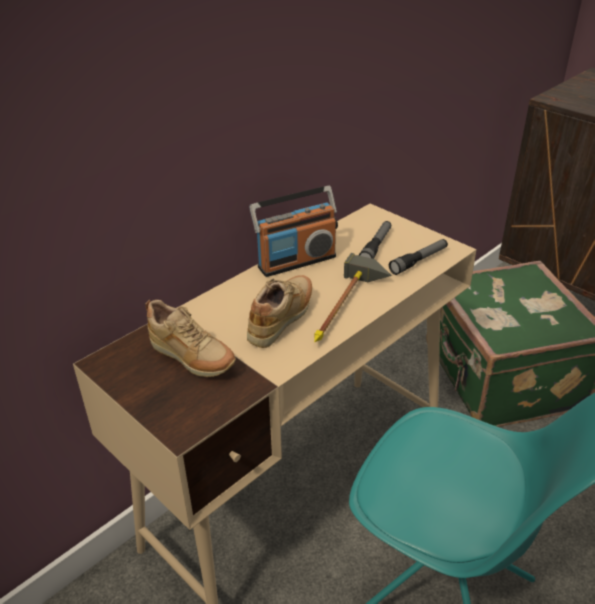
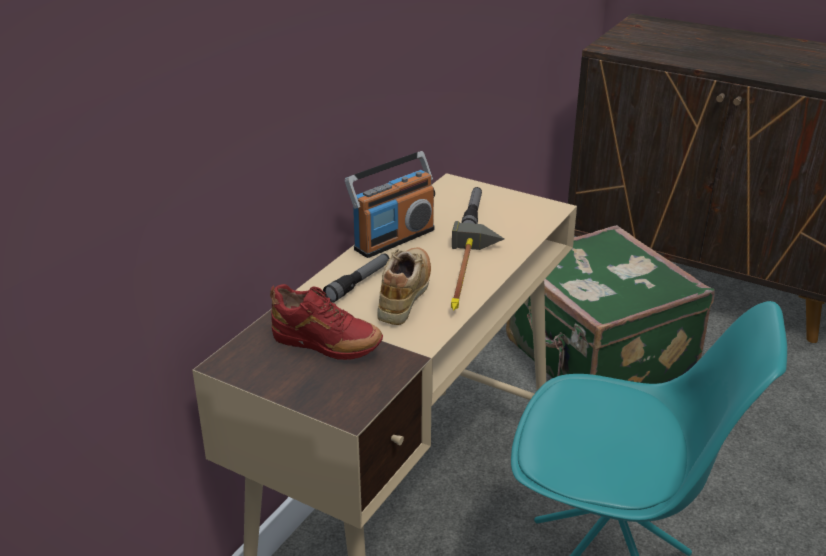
camera: 15 degrees left, 5 degrees down
(192, 360) = (326, 347): beige shoe -> red shoe
(419, 261) = (523, 223): flashlight -> flashlight (358, 283)

